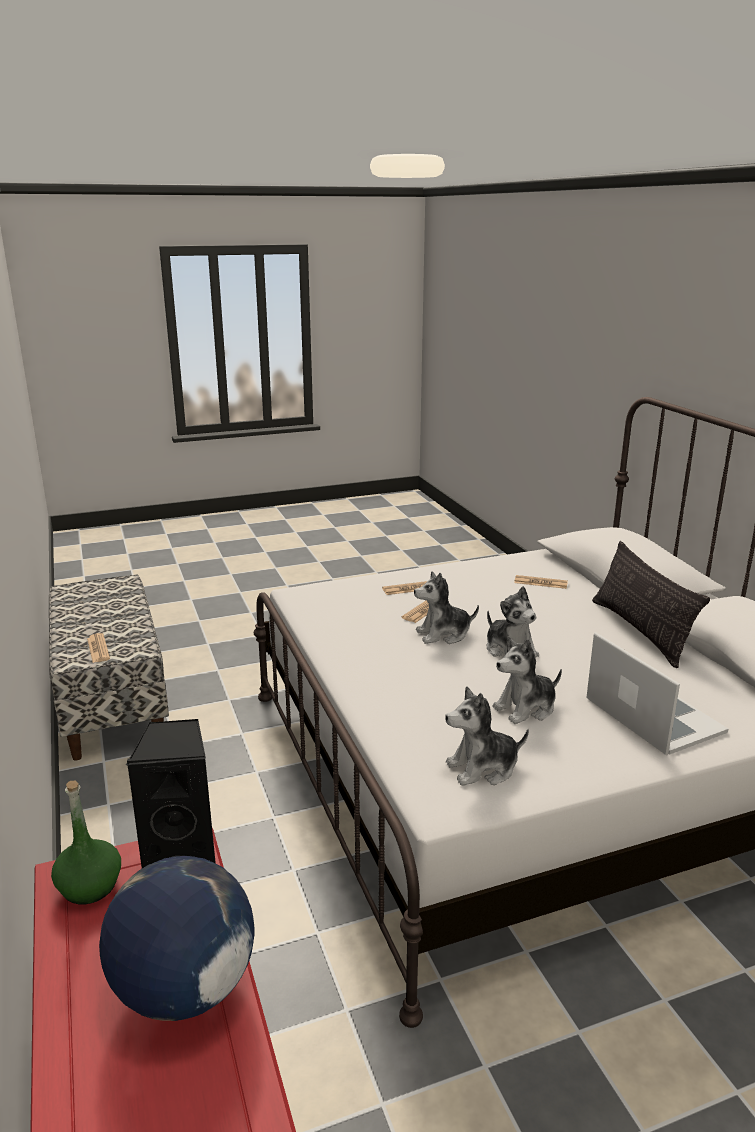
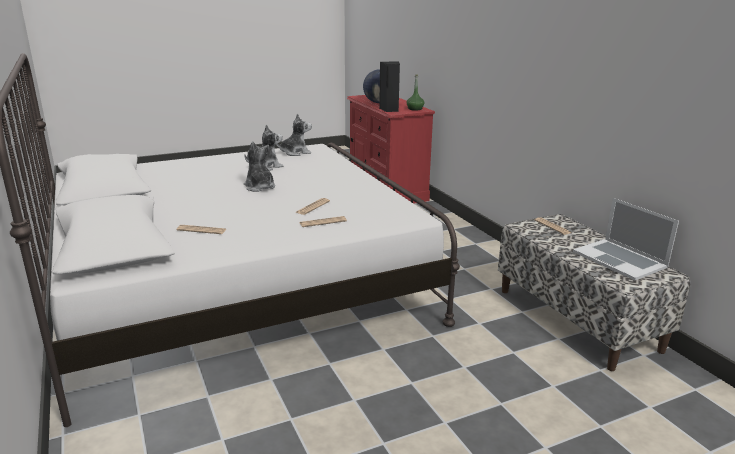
camera: 175 degrees right, 0 degrees up
(443, 634) = (301, 194): plush toy -> none
(640, 631) = (159, 198): pillow -> none
(653, 715) = (202, 166): laptop -> laptop (620, 259)

